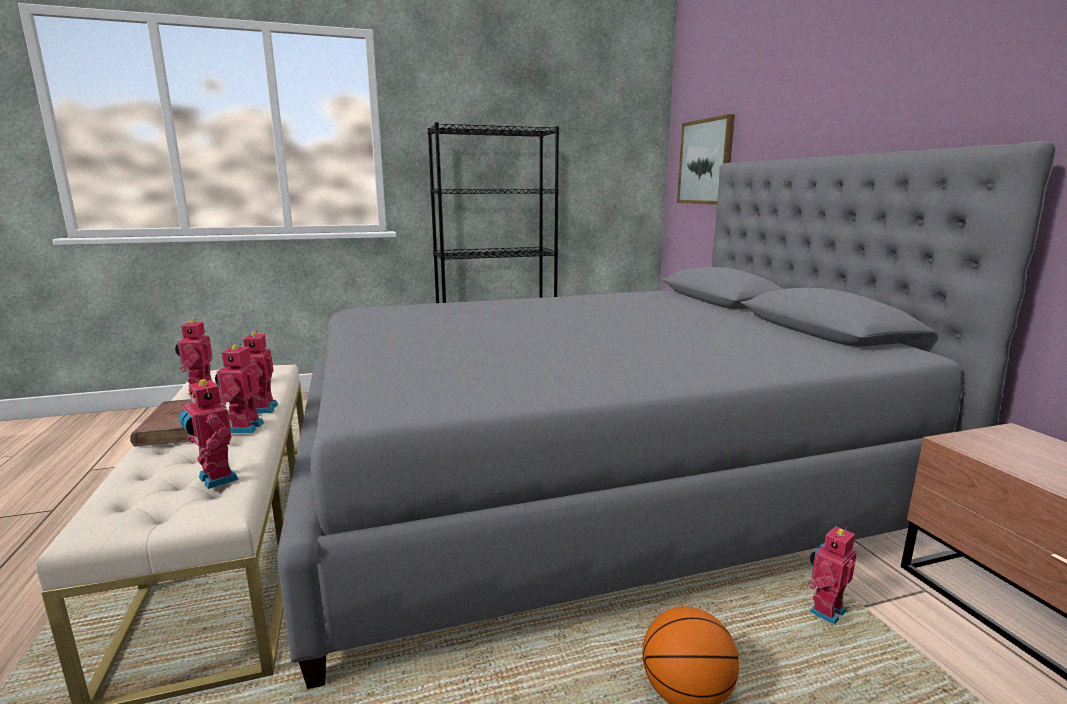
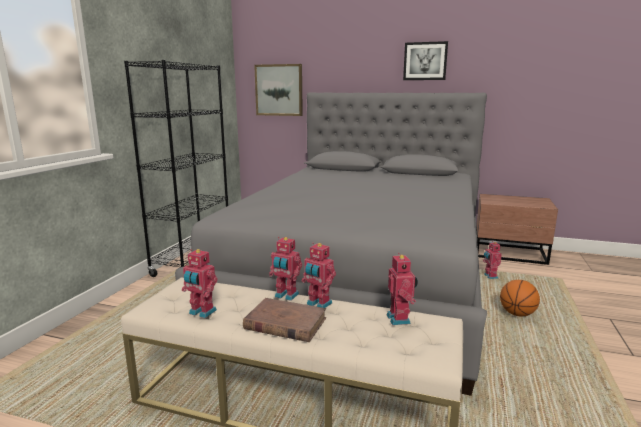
camera: 55 degrees left, 0 degrees up
(215, 479) = (400, 319): toy robot -> toy robot turned 90 degrees counterclockwise
(928, 76) = (425, 61): none -> picture

